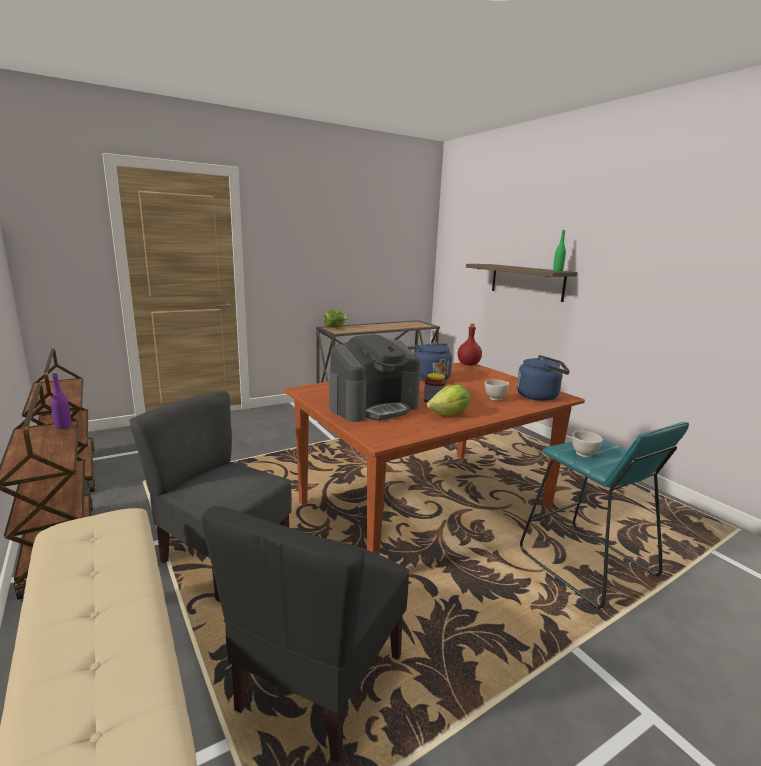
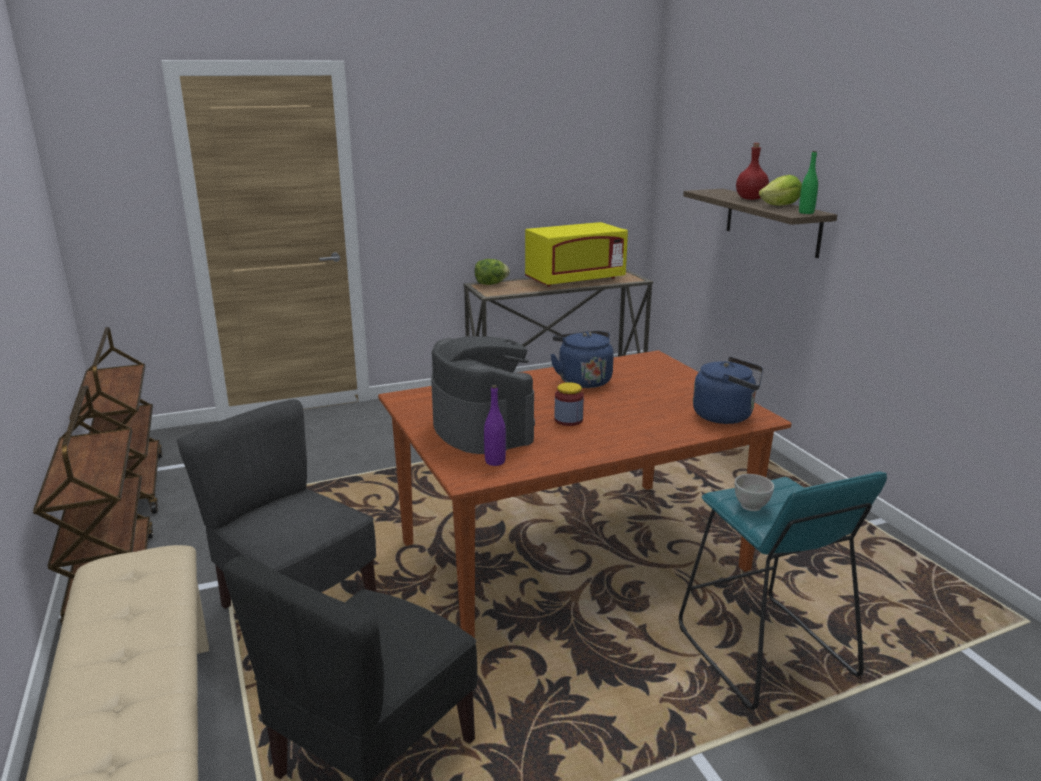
camera: 10 degrees right, 5 degrees up
(63, 426) = (113, 437): purple bottle -> purple bottle (495, 461)
(373, 406) = (482, 427): coffee machine -> coffee machine turned 90 degrees counterclockwise
(389, 325) = (575, 280): none -> yellow microwave
(449, 414) = (577, 443): lettuce -> lettuce (780, 206)
(468, 364) = (655, 356): red bottle -> red bottle (750, 199)
(495, 398) = (657, 418): white bowl -> none

